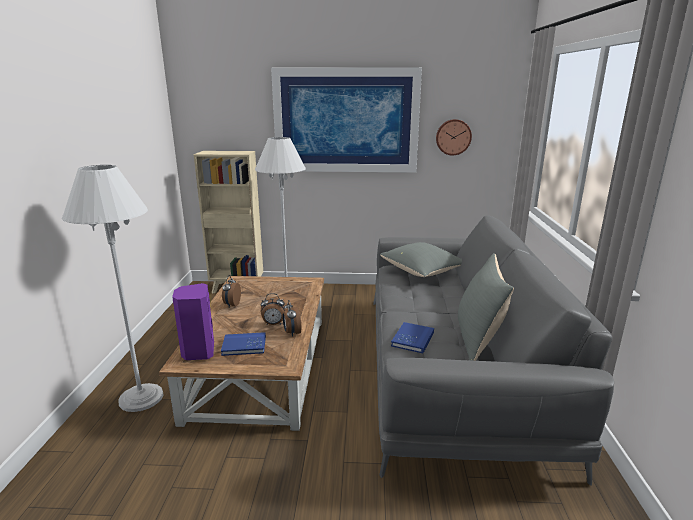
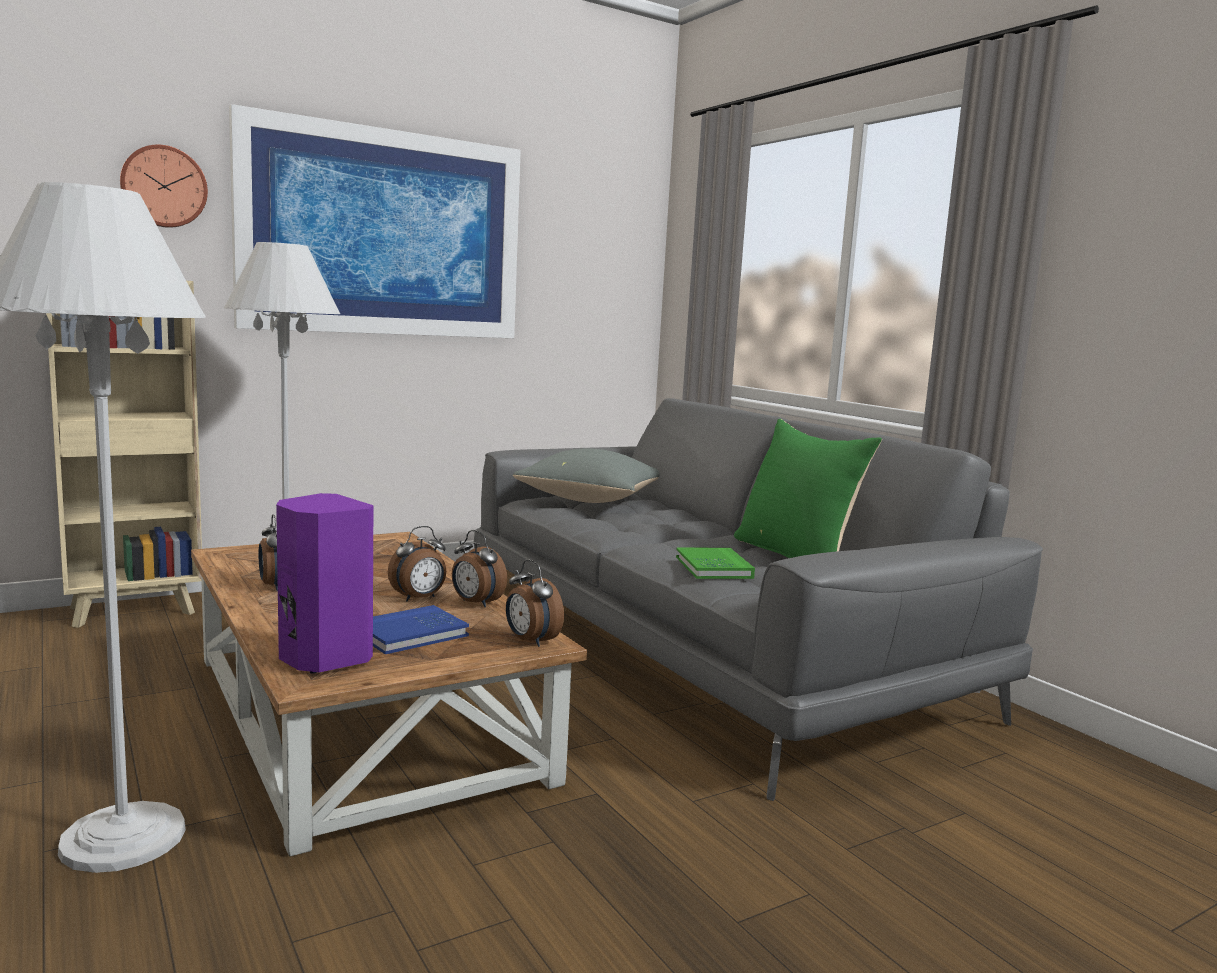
camera: 35 degrees left, 10 degrees down
(283, 363) = (530, 641): none -> alarm clock
(412, 339) = (713, 567): blue book -> green book
(453, 137) = (568, 278): wall clock -> wall clock (164, 187)
(478, 340) = (797, 556): grey pillow -> green pillow

